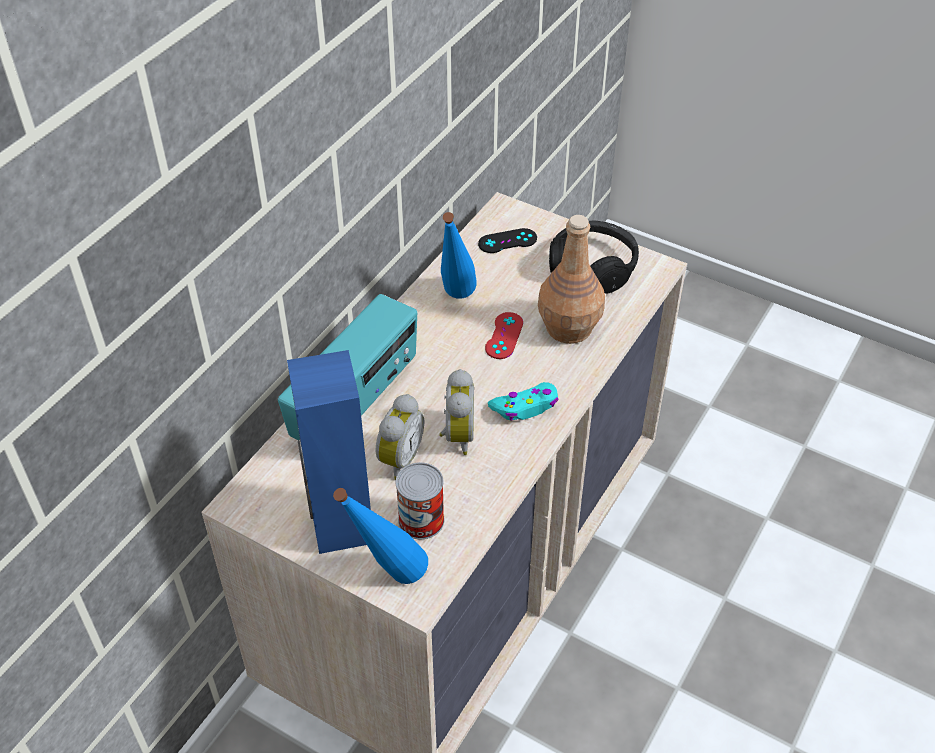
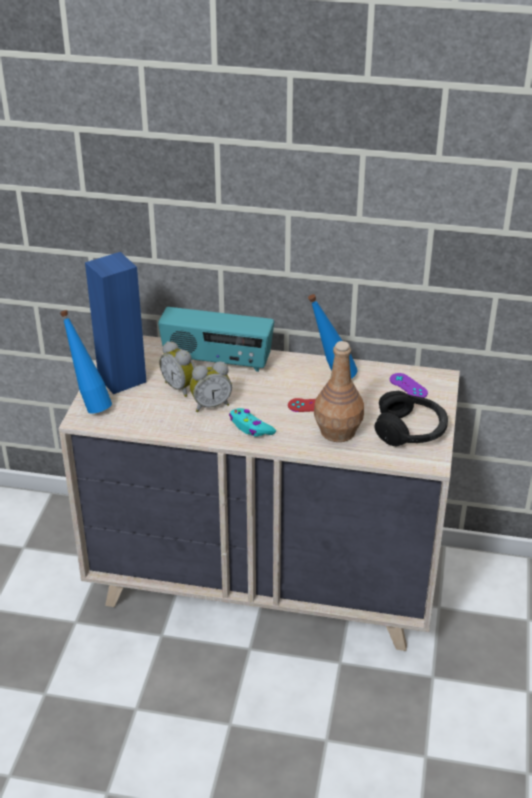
camera: 70 degrees right, 10 degrees down
(398, 458) = (180, 387): alarm clock -> alarm clock turned 45 degrees clockwise
(421, 520) = (137, 407): can -> none
(507, 241) = (408, 386): black game controller -> purple game controller

